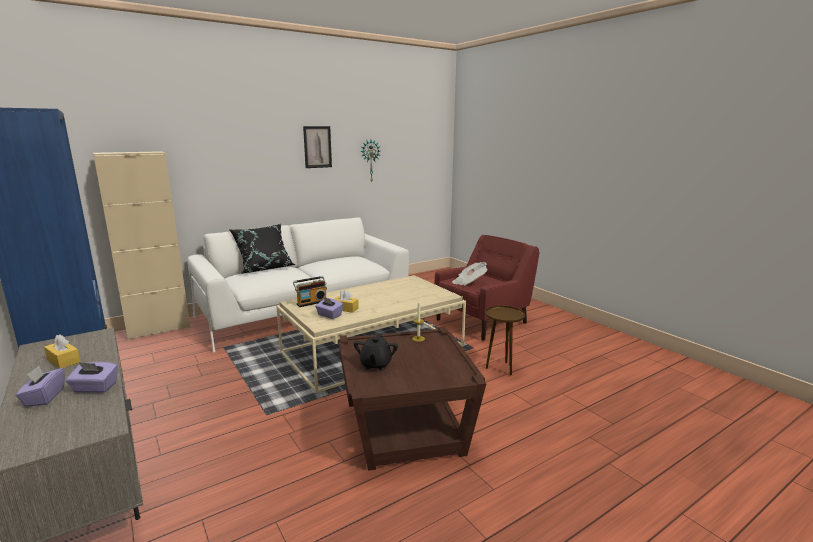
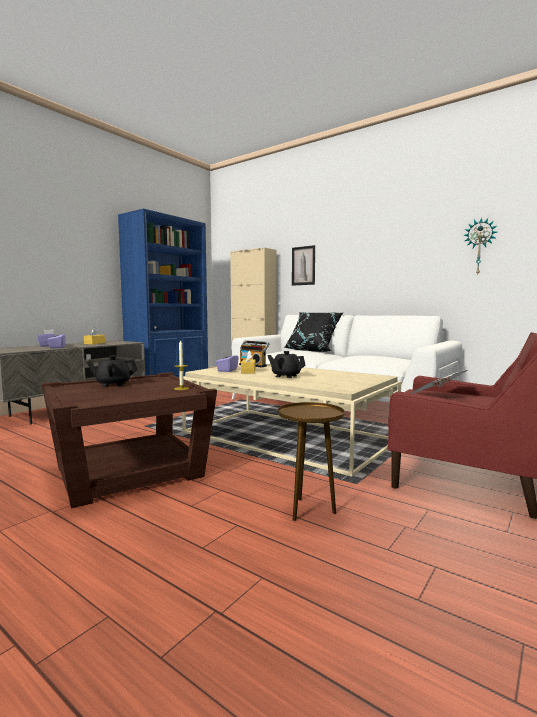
camera: 70 degrees right, 10 degrees down
(317, 147) = (407, 235): picture -> picture (303, 265)
(383, 301) = (286, 376): none -> black teapot

